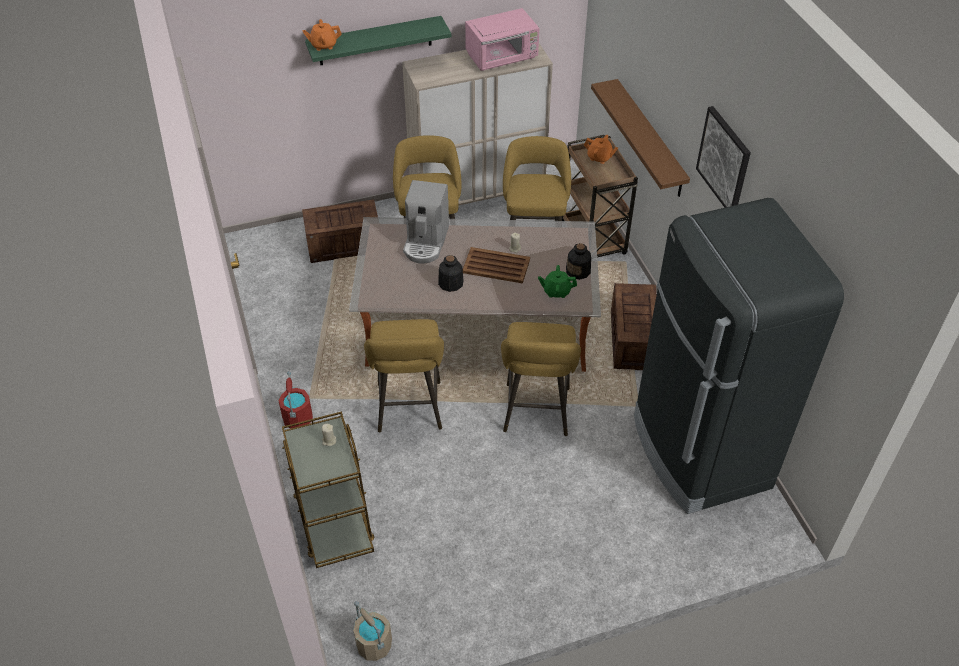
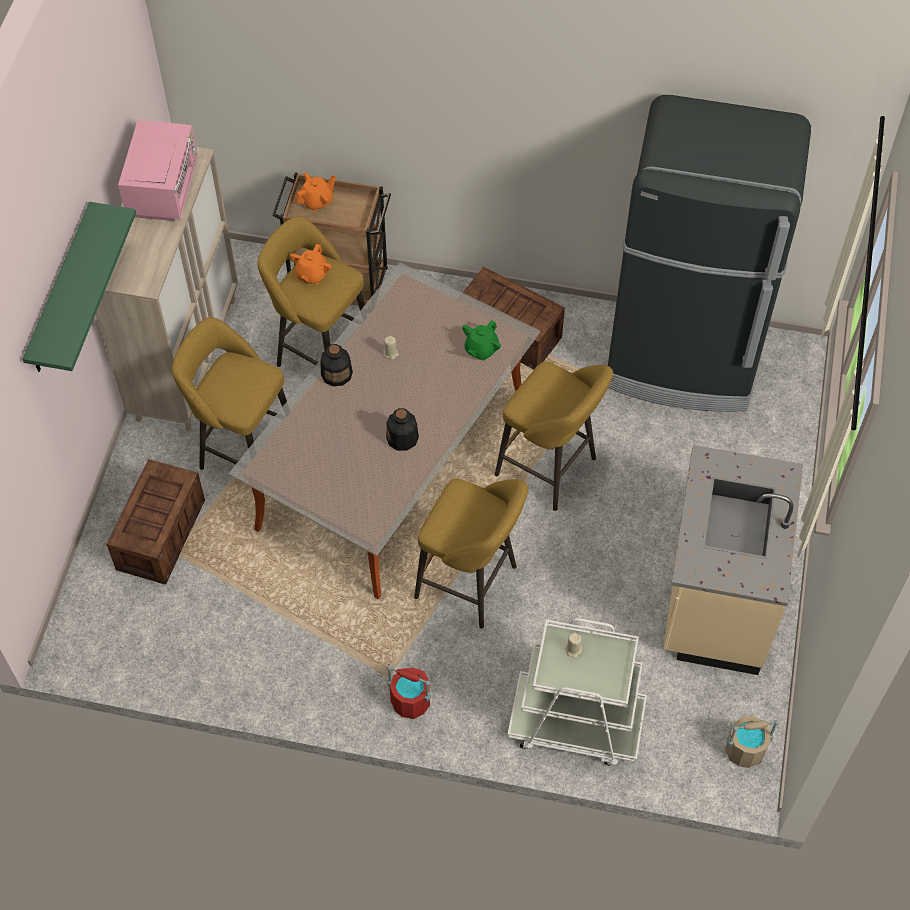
camera: 60 degrees left, 10 degrees up
(323, 45) = (53, 344): orange teapot -> orange teapot (312, 275)
(334, 520) = (575, 723): brown cart -> white cart
(426, 242) = (319, 430): coffee machine -> none
(495, 265) = (404, 384): brown tray -> none
(496, 567) = (715, 600): none -> beige counter
(578, 271) = (465, 315): bottle -> bottle (337, 374)
(650, 139) = (382, 139): brown shelf -> none
(724, 160) = (550, 98): picture -> none

